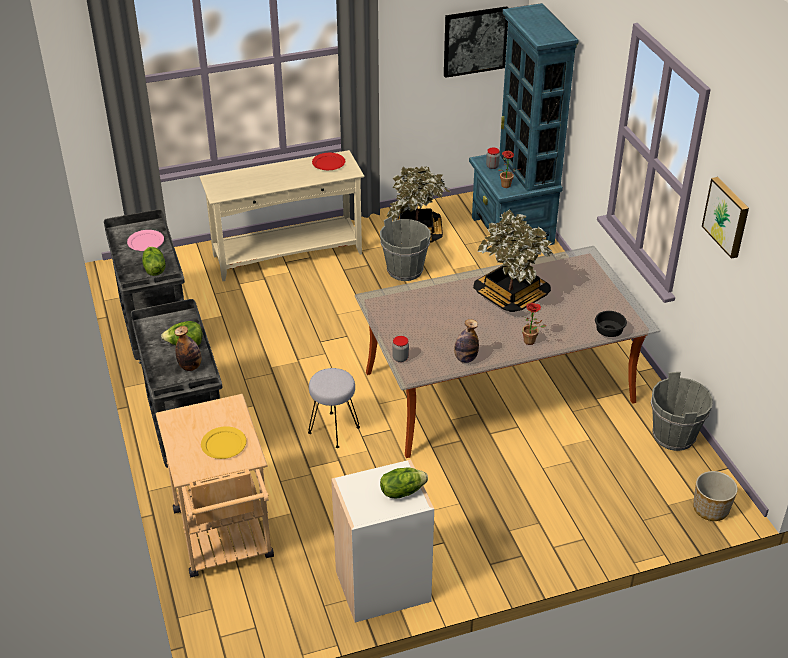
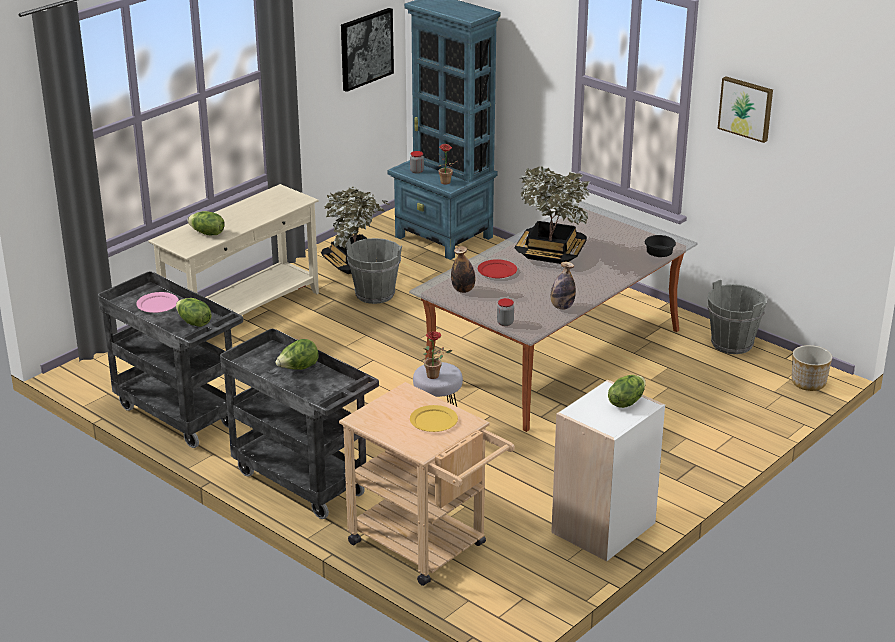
camera: 30 degrees left, 10 degrees down
(190, 366) = (323, 382): bottle -> bottle (463, 290)
(247, 183) = (207, 233): none -> lettuce
(328, 163) = (271, 198): red plate -> red plate (497, 271)
(531, 342) = (604, 279): potted plant -> potted plant (435, 375)

